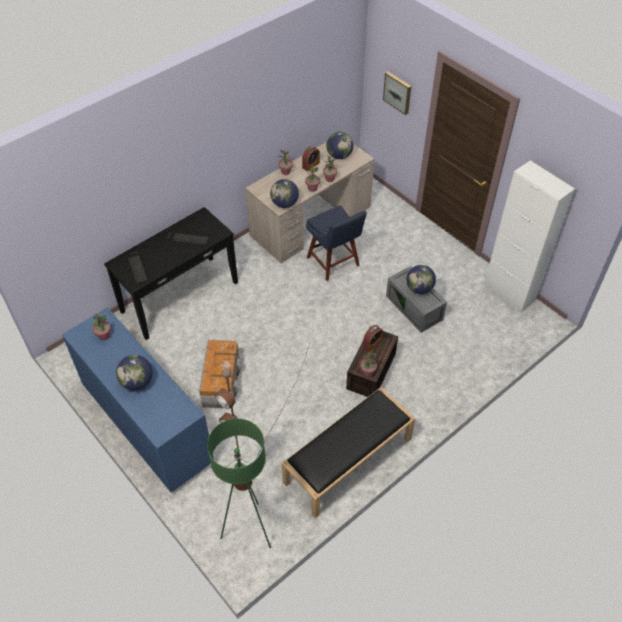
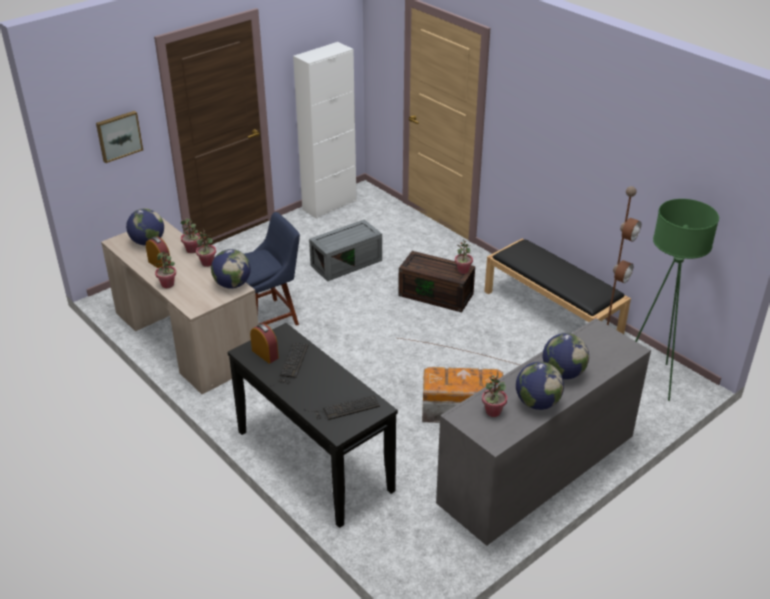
camera: 90 degrees left, 15 degrees down
(147, 424) = (535, 475): blue dresser -> grey dresser
(372, 343) = (423, 267): alarm clock -> alarm clock (265, 354)
(419, 288) = (344, 234): globe -> globe (537, 403)

